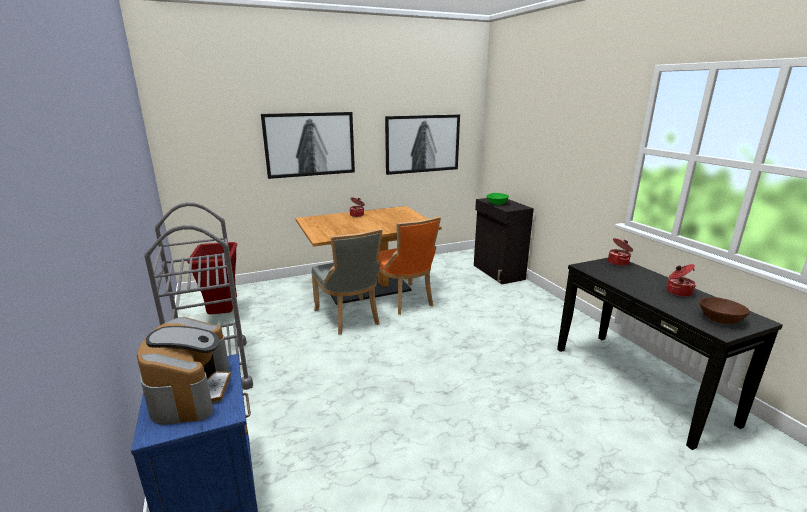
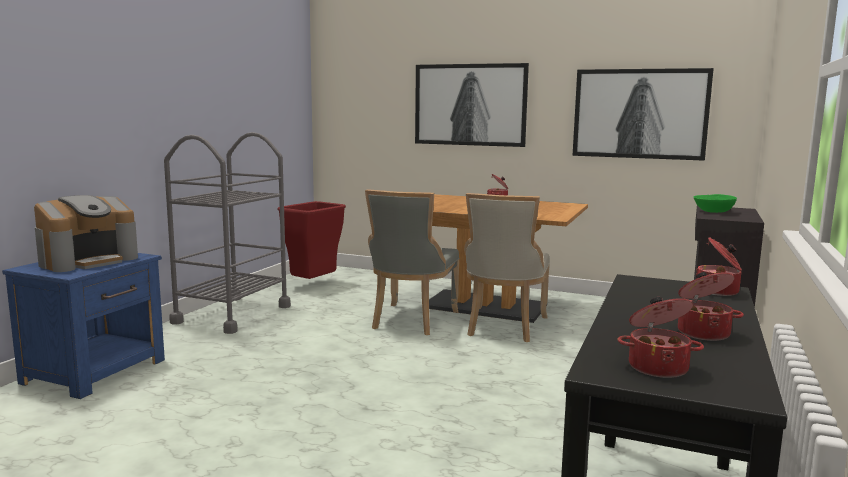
camera: 45 degrees right, 10 degrees down
(404, 300) = (504, 327): orange chair -> beige chair
(719, 319) = (657, 367): brown bowl -> cooking pot

